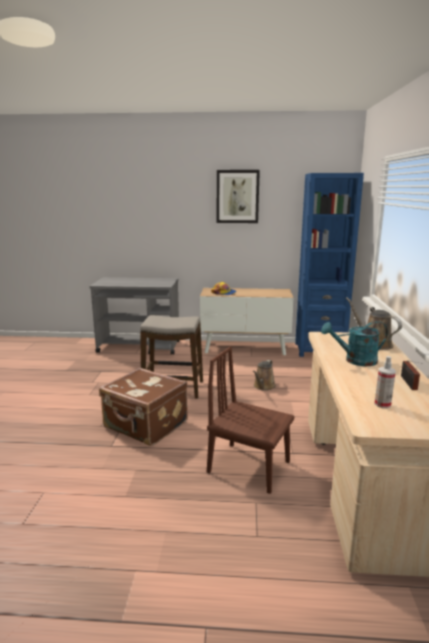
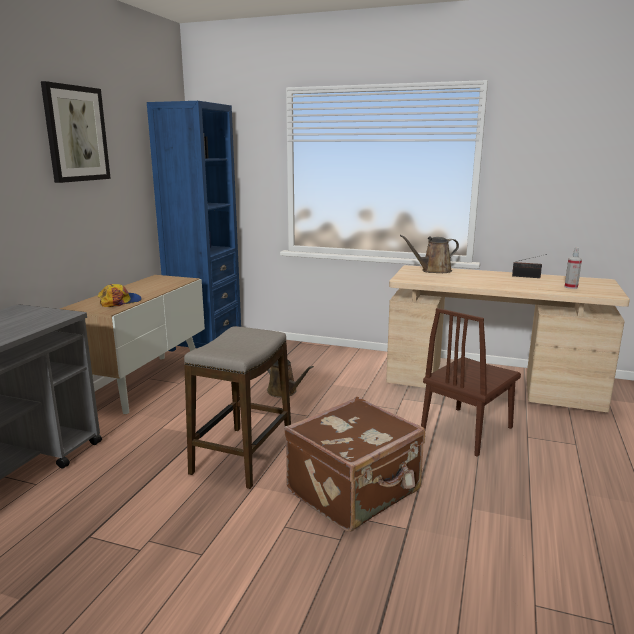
camera: 75 degrees left, 0 degrees up
(355, 361) = (479, 280): turquoise watering can -> none

